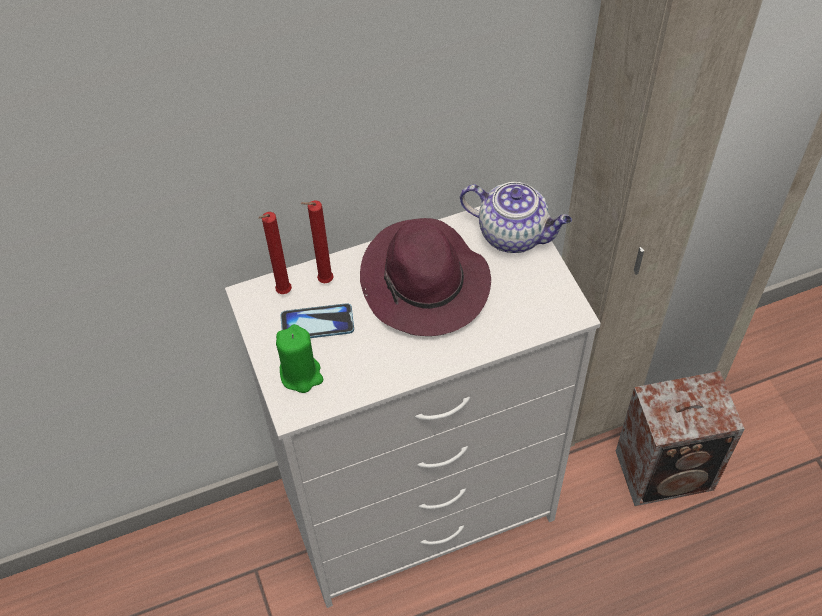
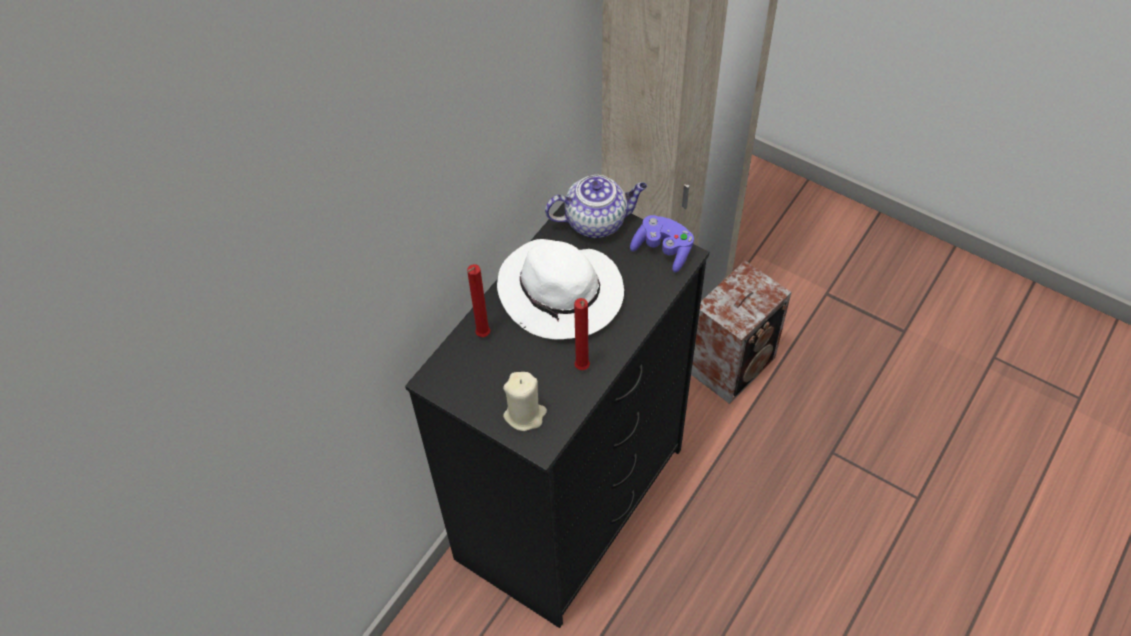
camera: 35 degrees left, 0 degrees up
(282, 293) = (457, 363): red candle -> red candle (582, 369)
(301, 374) = (525, 414): green candle -> beige candle
(317, 323) = (504, 370): phone -> none
(420, 503) = (571, 501): white dresser -> black dresser
(425, 284) = (562, 294): purple hat -> white hat
(554, 296) = (663, 250): none -> purple game controller

